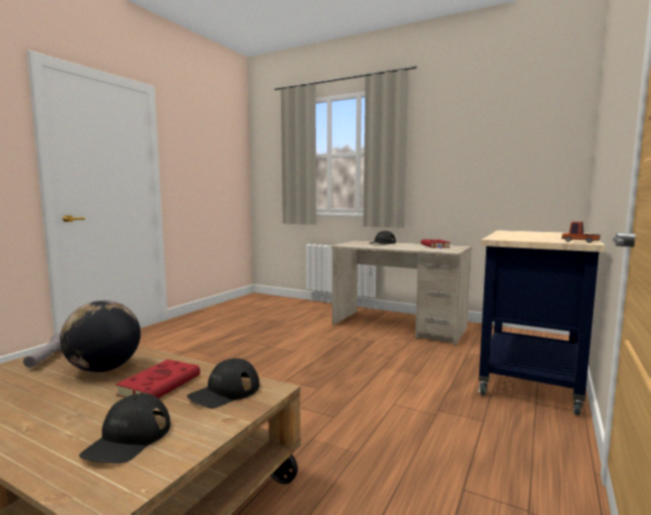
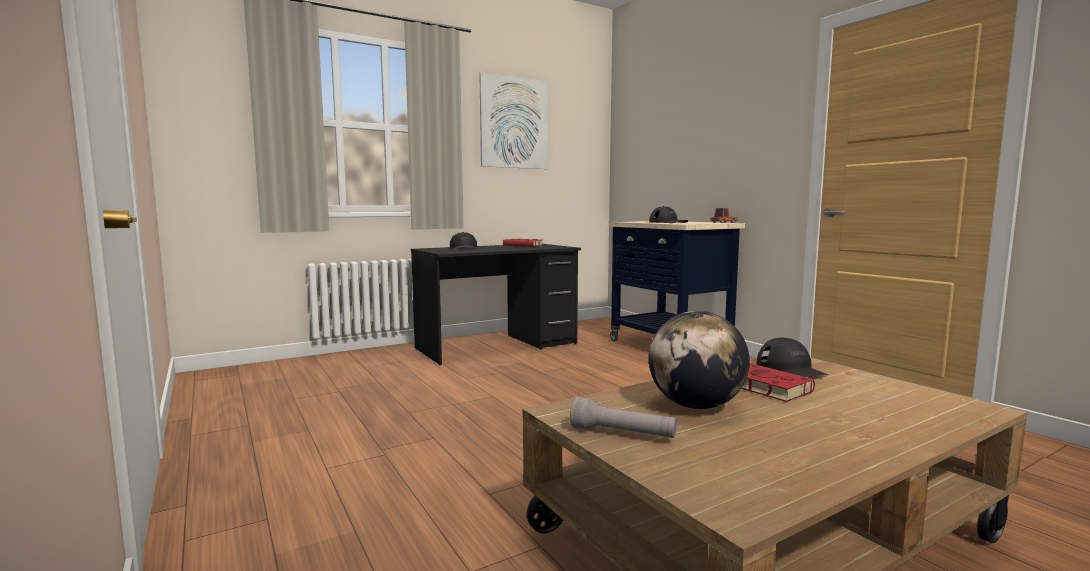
camera: 60 degrees left, 0 degrees up
(128, 438) = (885, 400): black cap -> black cap (668, 222)
(399, 326) = (497, 346): beige desk -> black desk
(464, 135) = (514, 123): none -> picture

